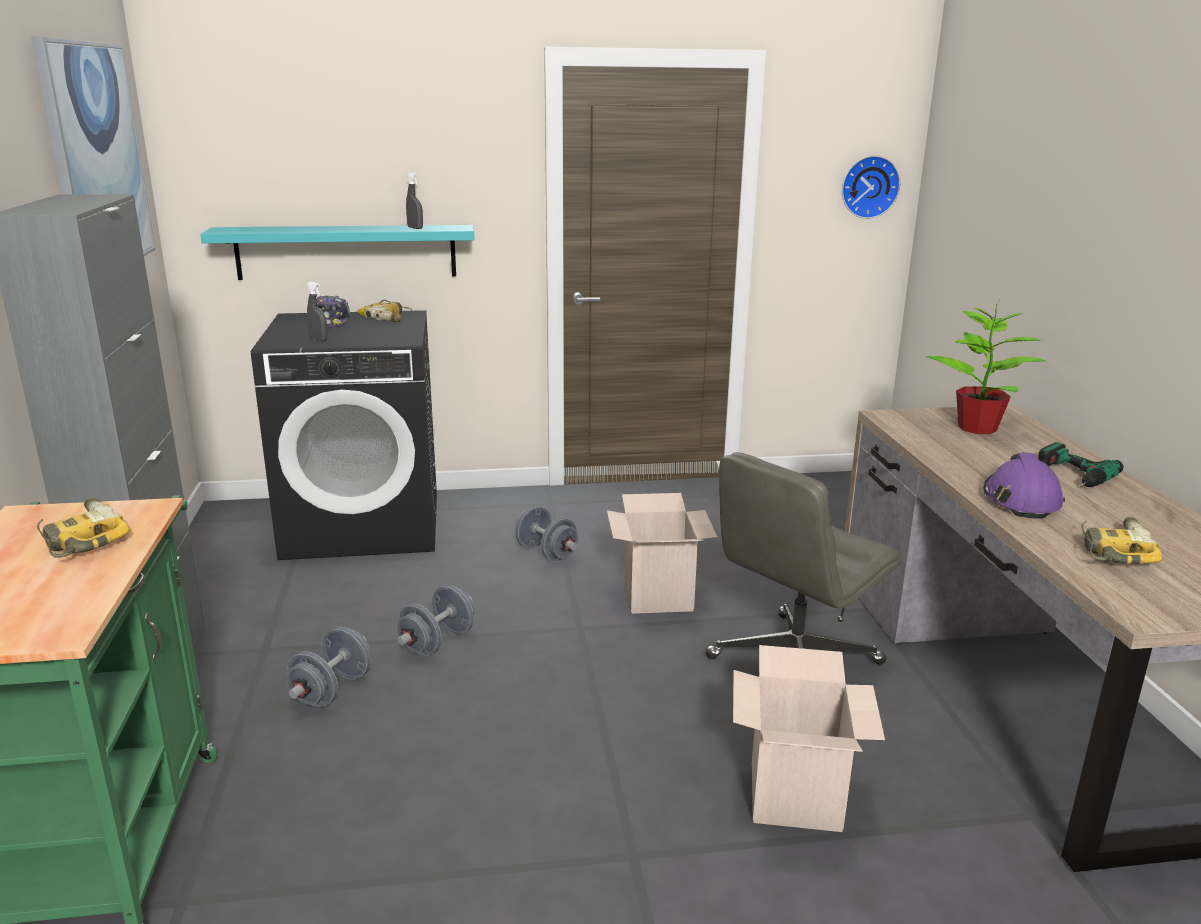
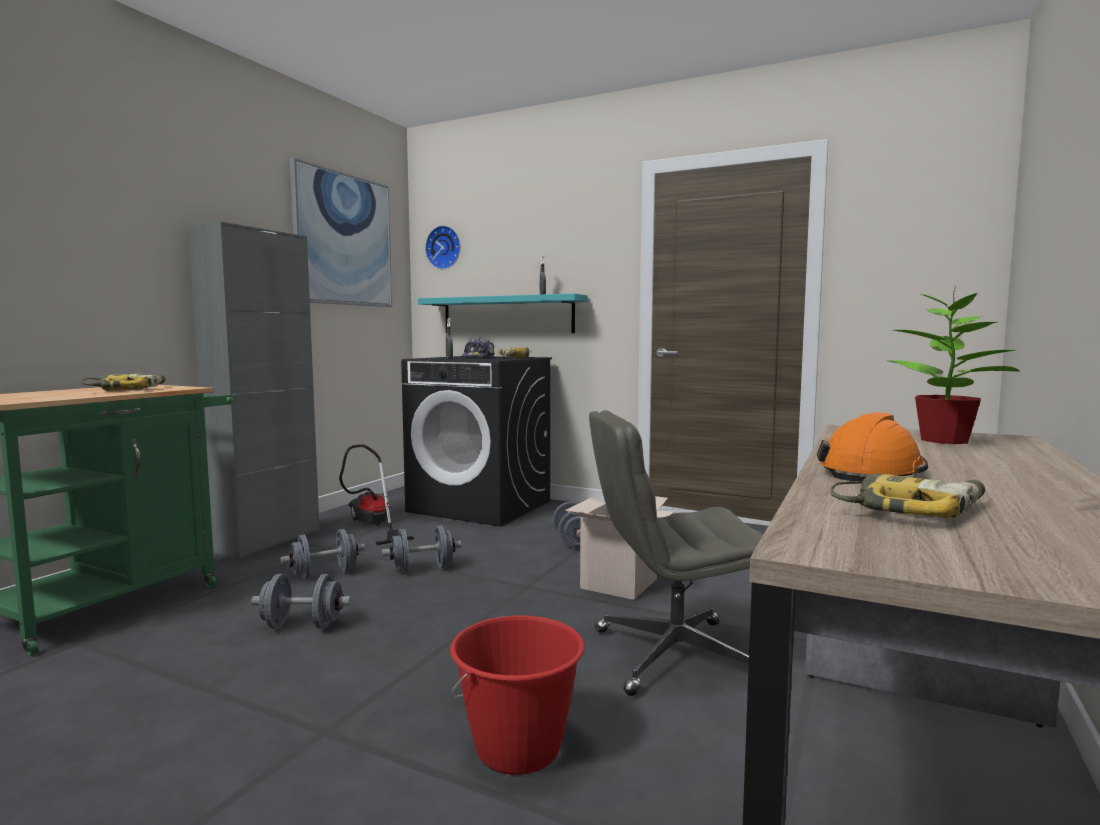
camera: 35 degrees right, 15 degrees down
(269, 596) = (372, 526): none -> vacuum cleaner
(424, 764) = (302, 625): none -> grey dumbbell
(795, 795) = (518, 749): cardboard box -> red bucket
(868, 186) = (945, 251): wall clock -> wall clock (444, 247)
(1021, 500) = (872, 472): purple hard hat -> orange hard hat
(1068, 476) = (992, 470): power drill -> none

